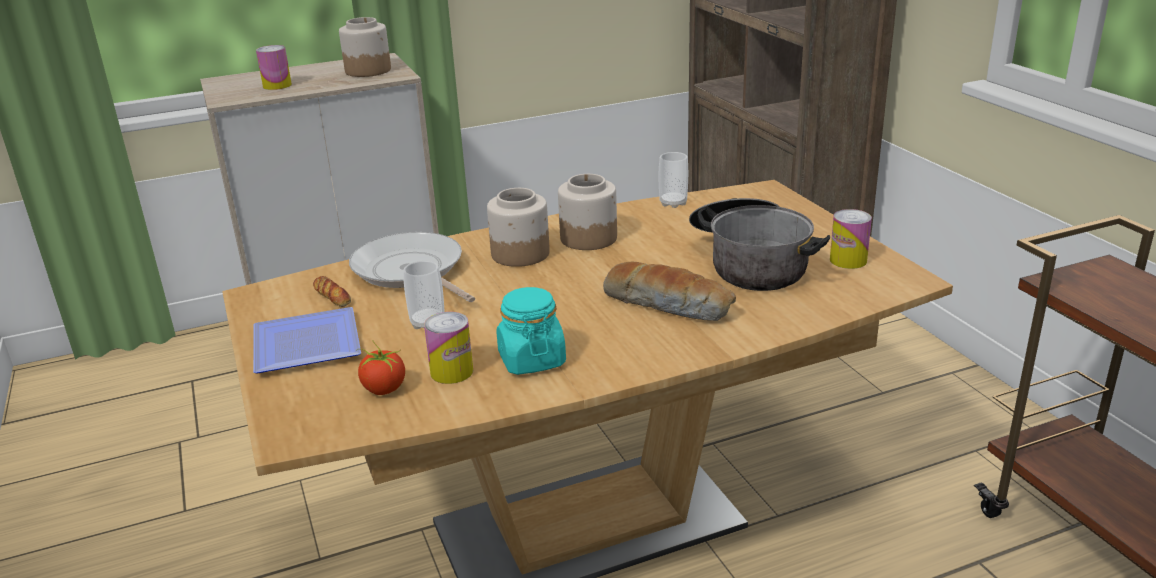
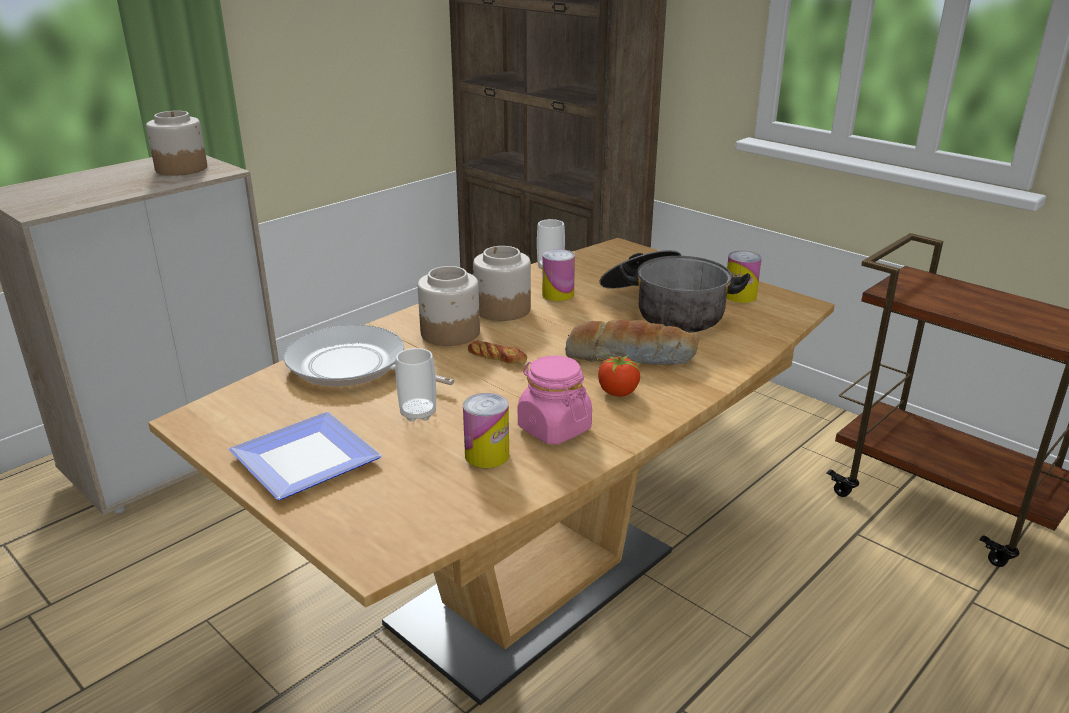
camera: 25 degrees left, 0 degrees up
(277, 85) = (86, 191): can -> can (558, 294)
(332, 296) = (288, 405): bread -> bread (497, 357)
(384, 389) = (433, 486): tomato -> tomato (617, 392)
(531, 360) = (554, 428): turquoise jar -> pink jar

